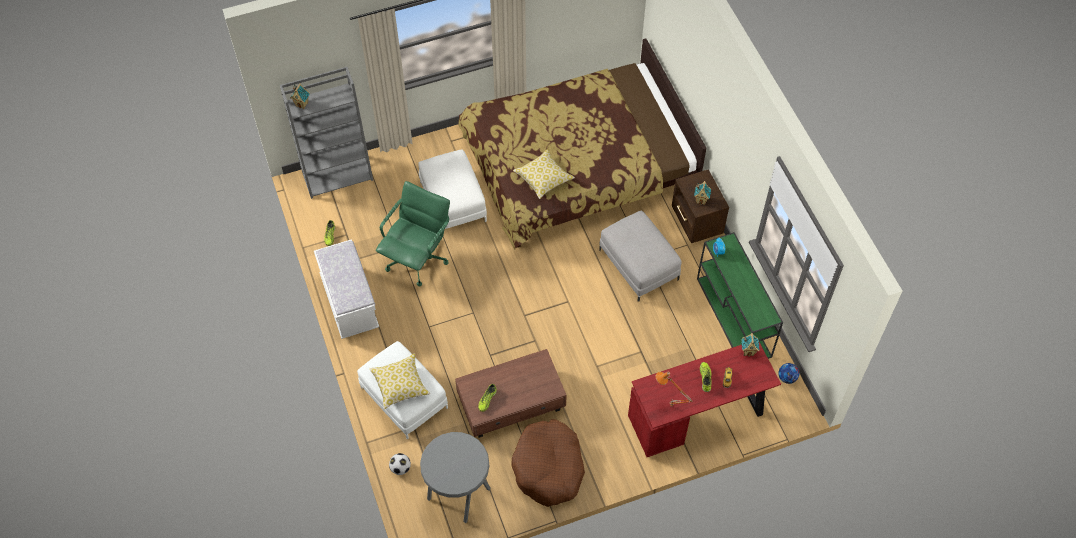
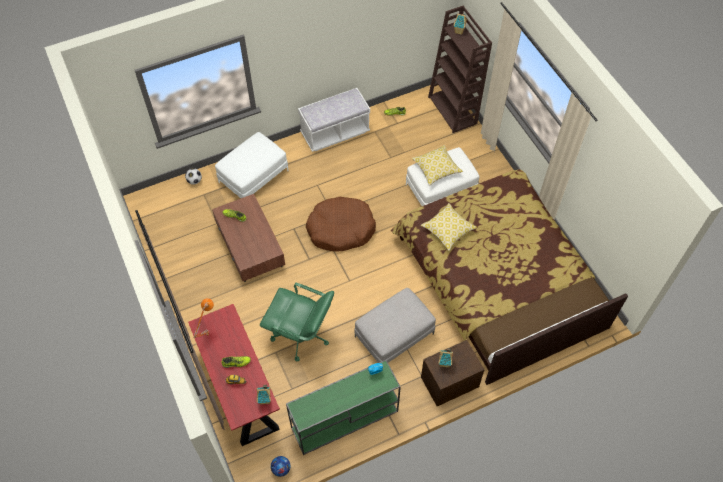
camera: 85 degrees right, 0 degrees up
(338, 175) = (453, 110): grey bookcase -> brown bookcase
(400, 385) = (243, 157): pillow -> pillow (436, 169)
(417, 259) = (380, 171): green office chair -> green office chair (301, 335)
(458, 493) = (173, 219): grey stool -> none
(548, 467) = (193, 277): brown dog bed -> brown dog bed (340, 229)

